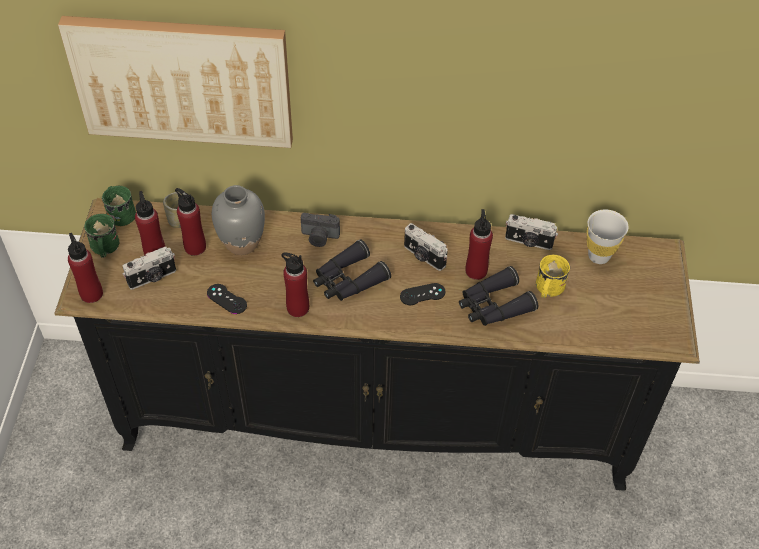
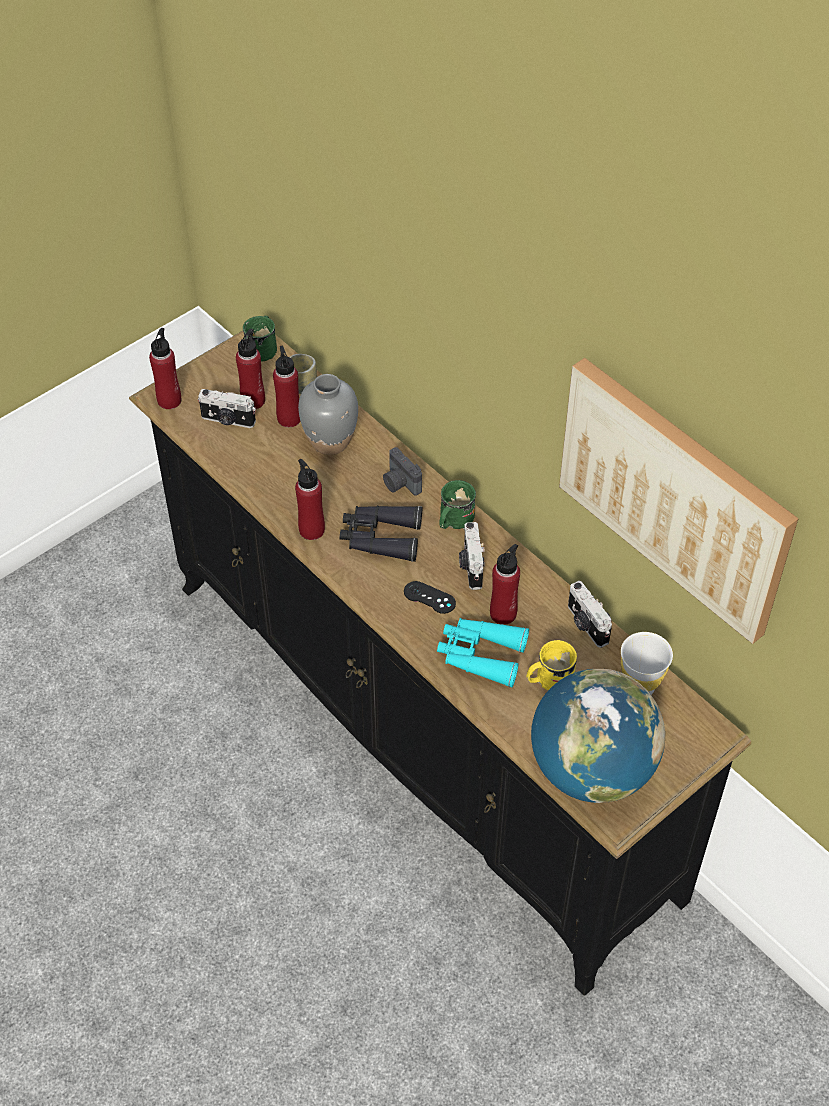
camera: 45 degrees right, 0 degrees up
(104, 249) = (218, 370): green mug -> green mug (453, 521)
(183, 80) = (338, 244): picture -> picture (674, 496)
(227, 299) = (264, 480): black game controller -> none
(493, 306) = (480, 655): black binoculars -> turquoise binoculars
(631, 322) = (591, 769): none -> globe

